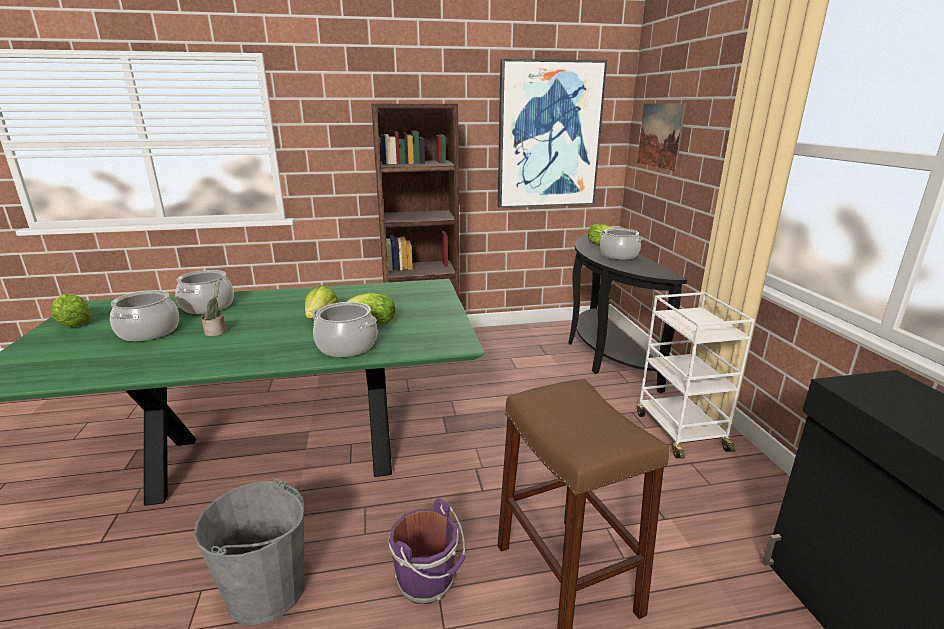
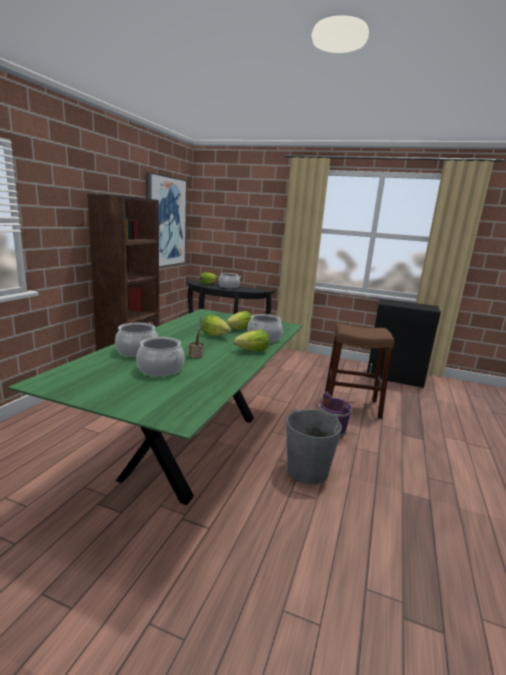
camera: 60 degrees left, 5 degrees down
(73, 323) = (86, 388): lettuce -> lettuce (253, 351)
(660, 135) = (223, 223): picture -> none
(679, 431) = (294, 358): white cart -> none

